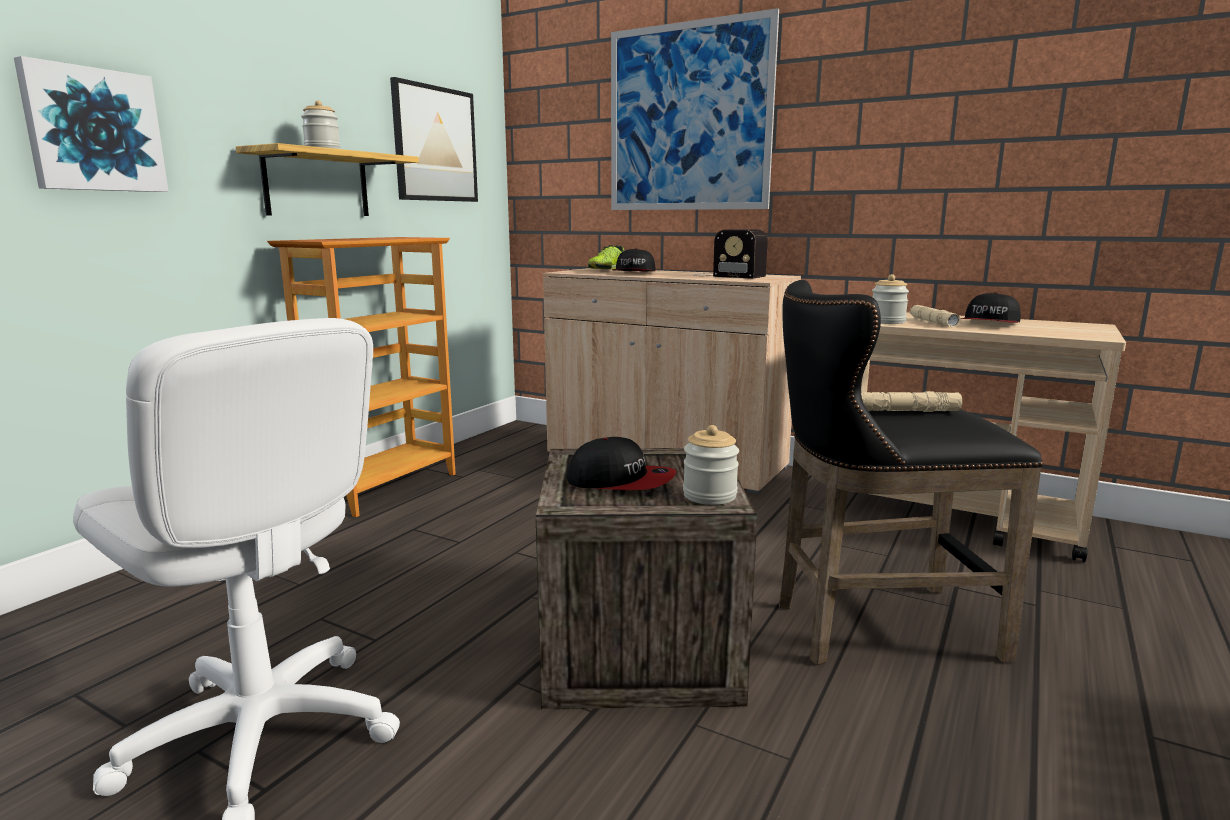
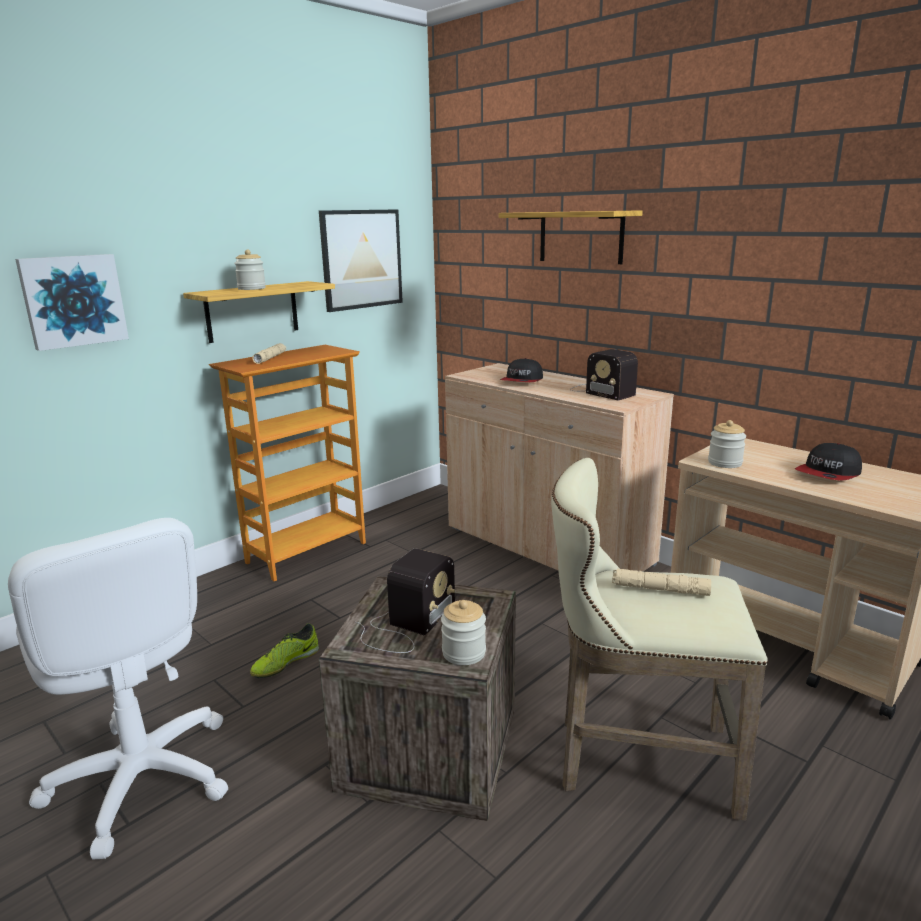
camera: 15 degrees right, 5 degrees up
(606, 270) = (504, 372): shoe -> shoe (285, 663)
(621, 481) = (406, 625): cap -> radio
(688, 118) = (580, 237): picture -> shelf
(872, 627) = (635, 760): black stool -> beige stool
(932, 322) = (770, 467): beige flashlight -> beige flashlight (270, 358)

